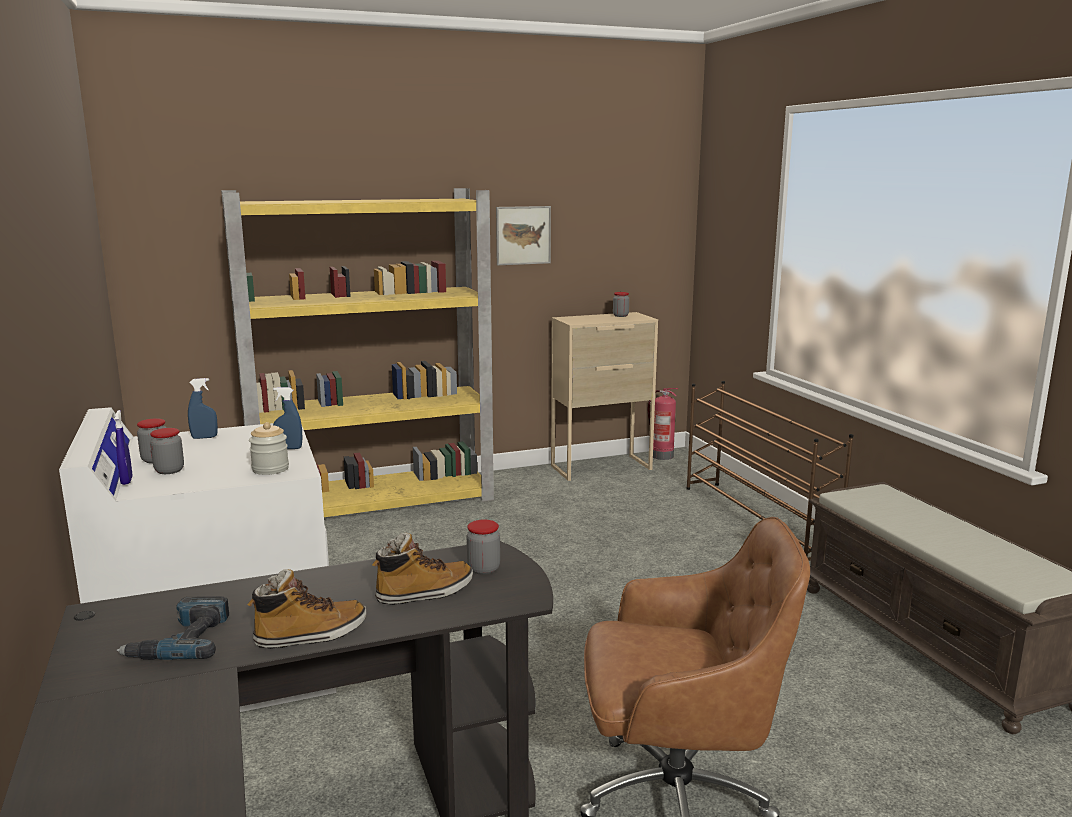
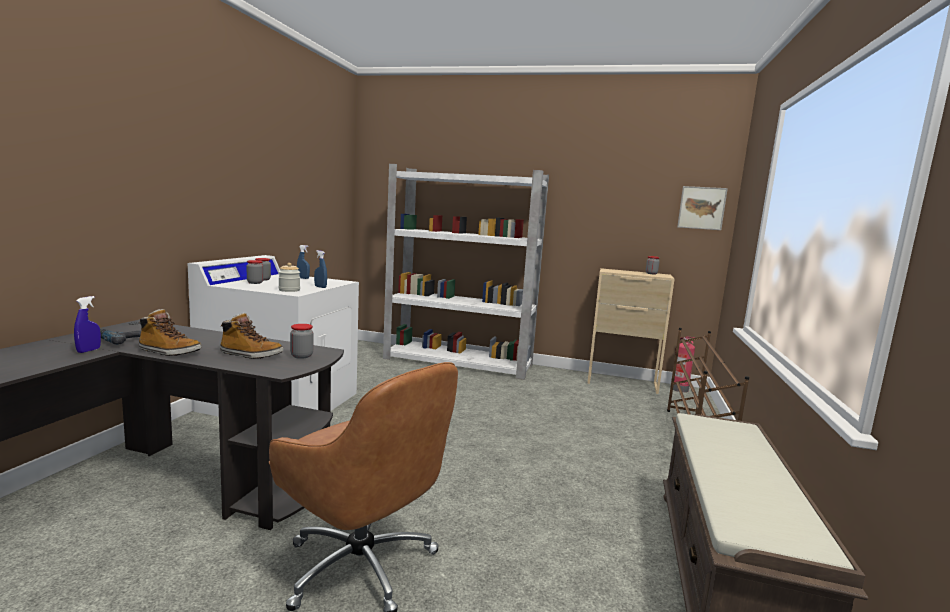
camera: 35 degrees right, 5 degrees down
(126, 480) = (230, 281): blue spray bottle -> blue spray bottle (88, 350)
(373, 501) = (458, 362): yellow bookcase -> white bookcase
(523, 235) = (587, 209): picture -> picture (701, 208)

